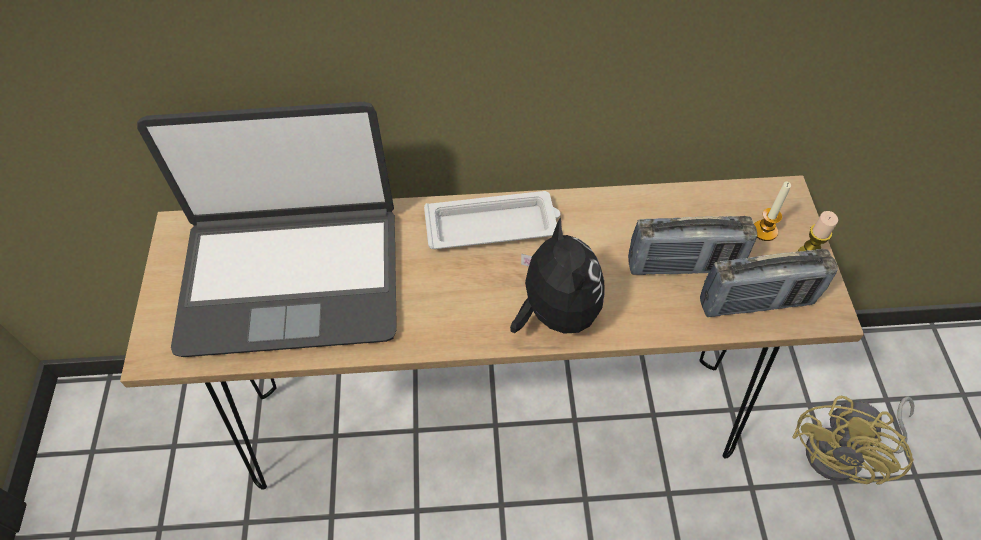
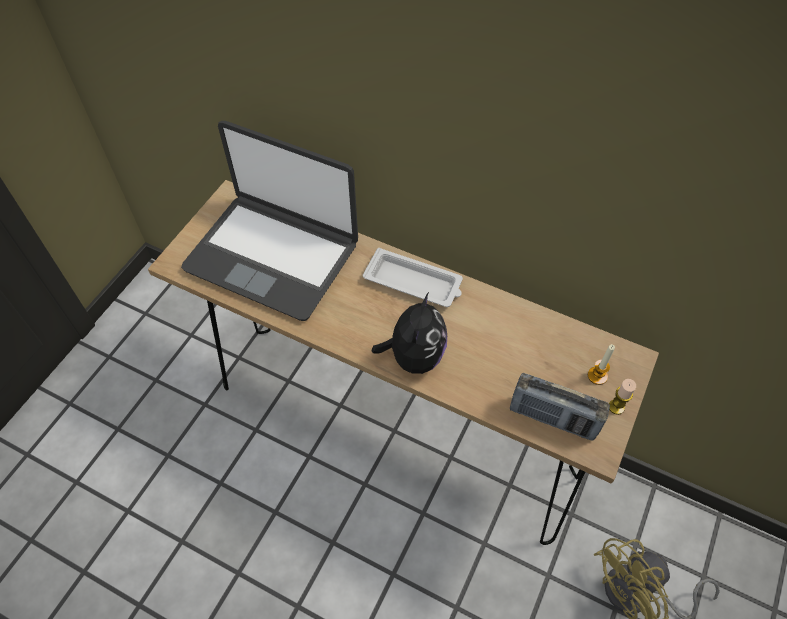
camera: 30 degrees right, 0 degrees up
(683, 265) = (520, 369): radio -> none

